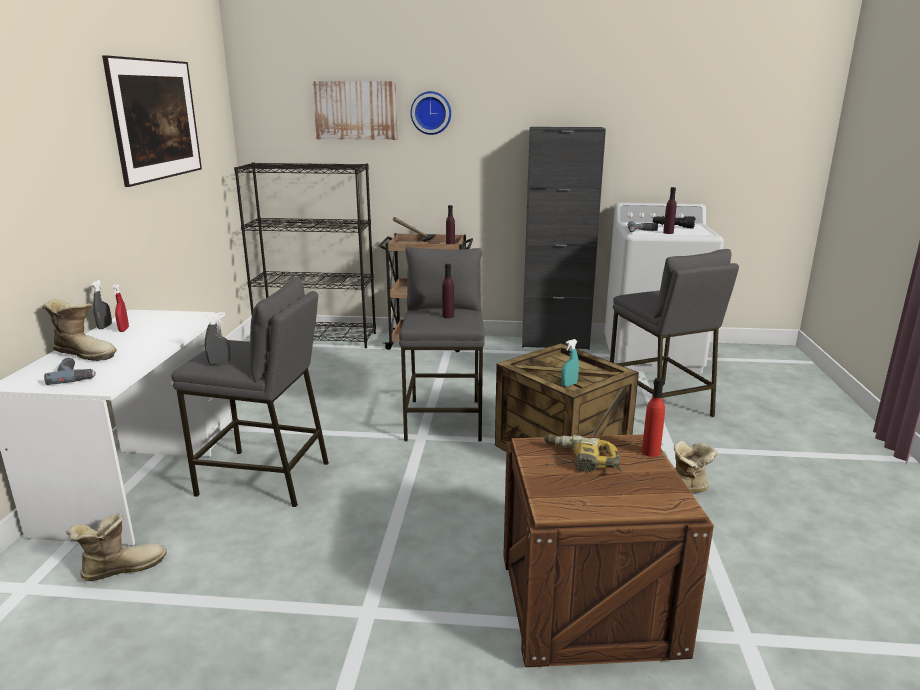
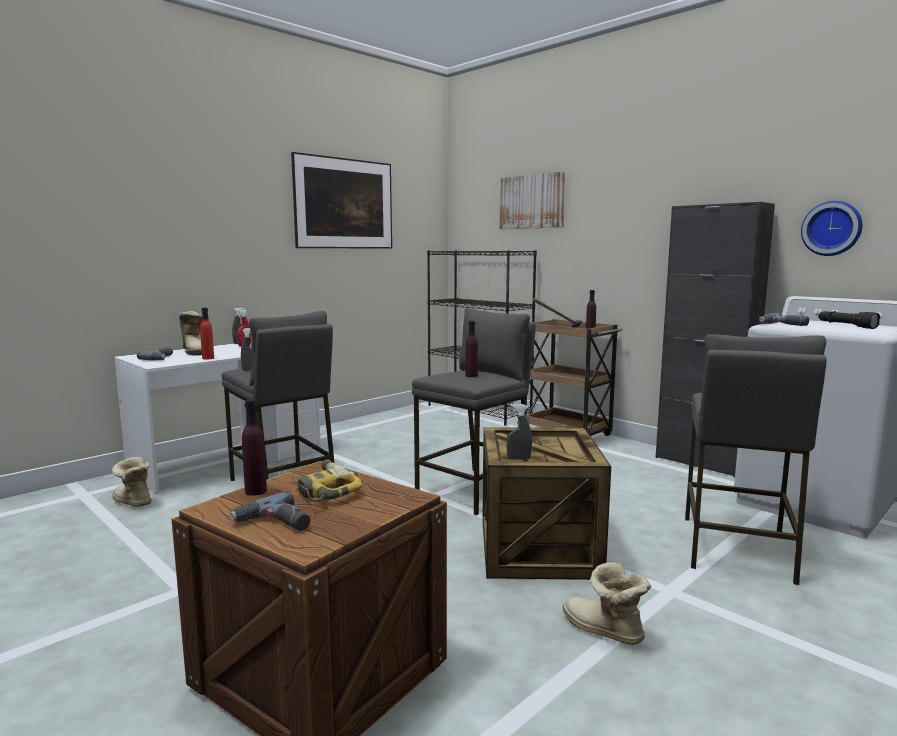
camera: 40 degrees right, 10 degrees down
(122, 568) = (131, 503): boot -> boot turned 150 degrees counterclockwise
(431, 113) = (593, 199): wall clock -> wall clock (832, 228)
(569, 384) = (518, 459): turquoise spray bottle -> grey spray bottle
(621, 499) = (274, 524): none -> power drill
(650, 452) = (397, 506): red bottle -> red bottle (208, 358)
(668, 233) = (817, 328): purple bottle -> purple bottle (256, 491)

